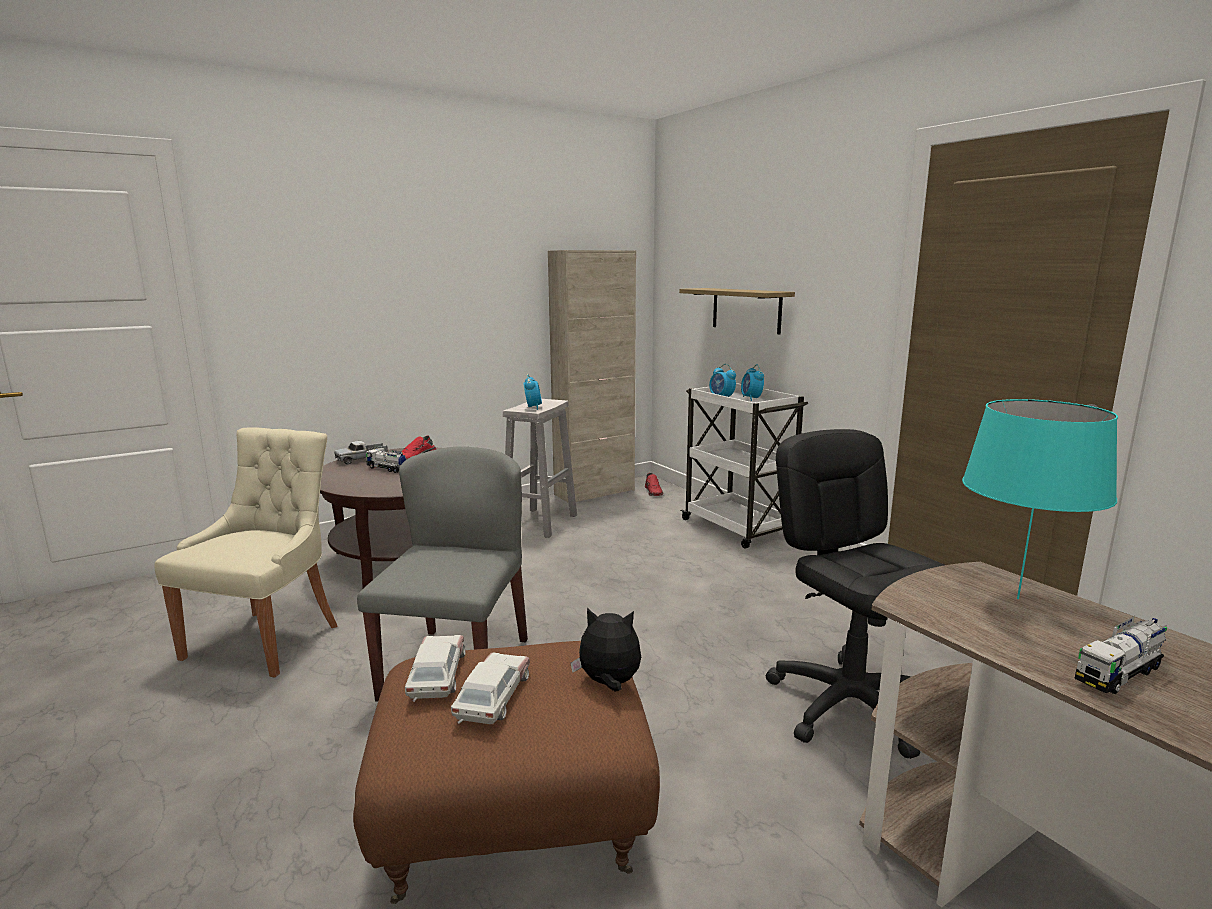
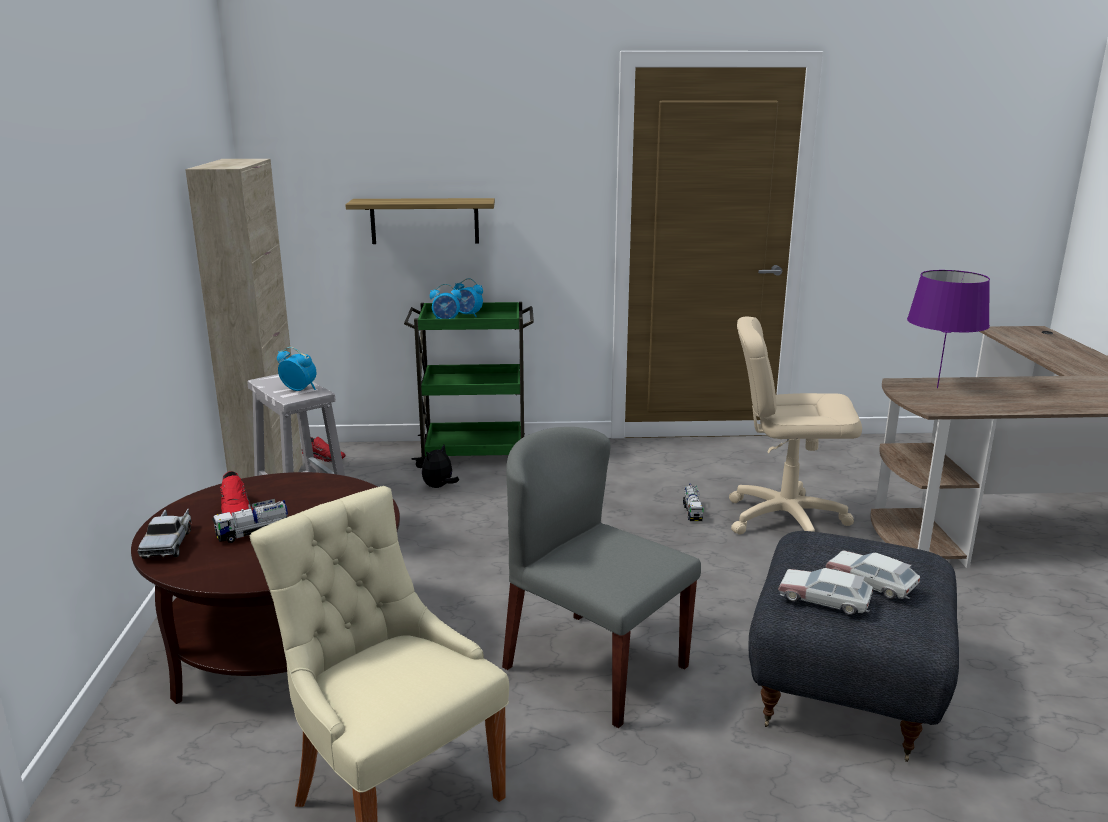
camera: 60 degrees left, 5 degrees up
(513, 827) = (847, 688): brown ottoman -> grey ottoman
(609, 684) = (867, 541): plush toy -> plush toy (439, 487)
(738, 528) = (475, 454): white cart -> green cart
(850, 705) = (785, 519): black office chair -> beige office chair
(1018, 599) = (937, 388): turquoise table lamp -> purple table lamp
(1118, 674) = (1024, 399): toy truck -> toy truck (692, 512)

